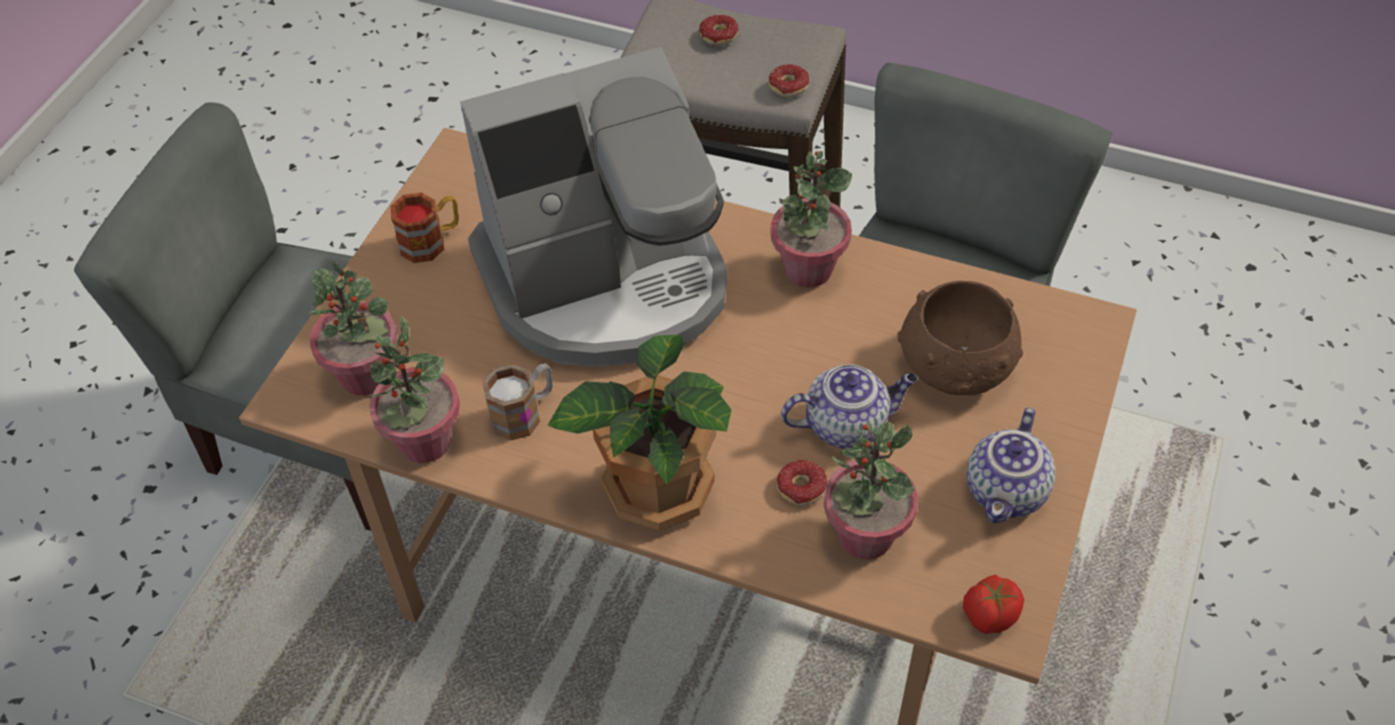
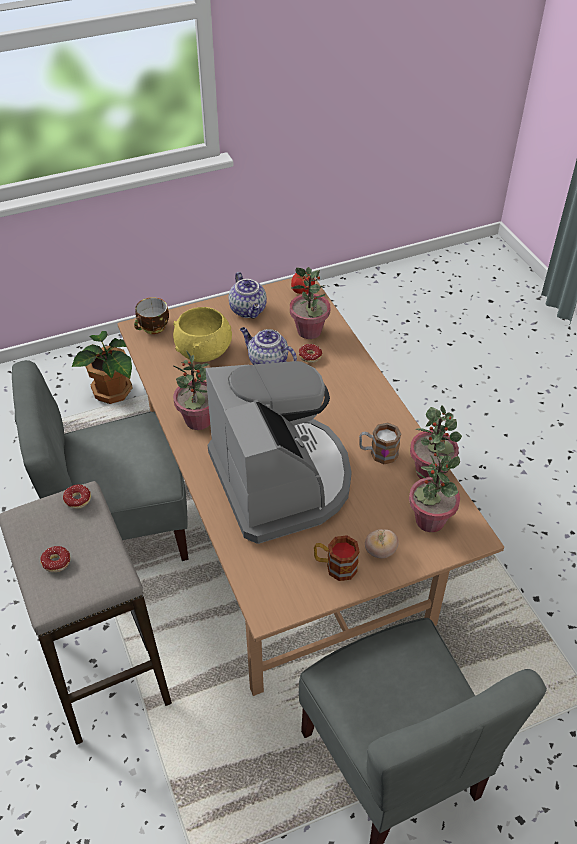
camera: 135 degrees left, 5 degrees down
(394, 294) = (380, 551): none -> tomato
(607, 282) = (281, 480): coffee machine -> coffee machine turned 45 degrees clockwise
(655, 488) = (359, 392): potted plant -> potted plant (112, 392)
(955, 367) = (204, 350): brown bowl -> yellow bowl
(1007, 493) = (249, 310): teapot -> teapot turned 90 degrees clockwise
(1077, 340) = (153, 328): none -> cup

